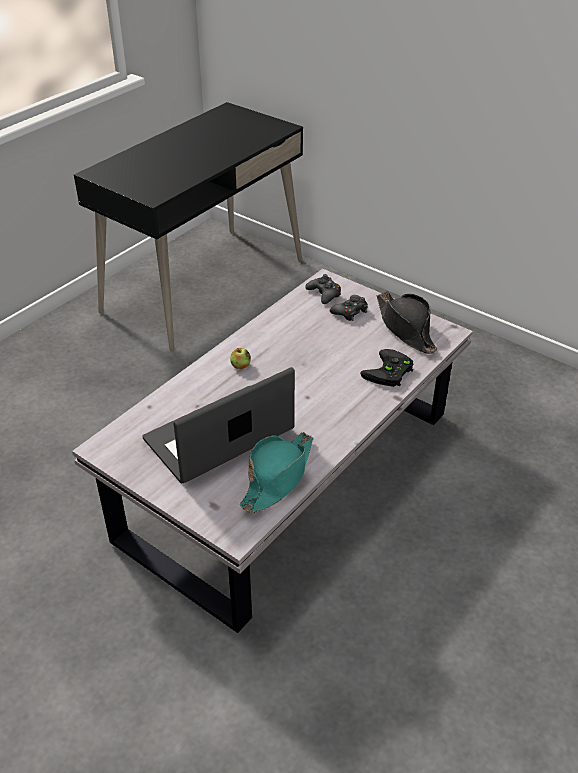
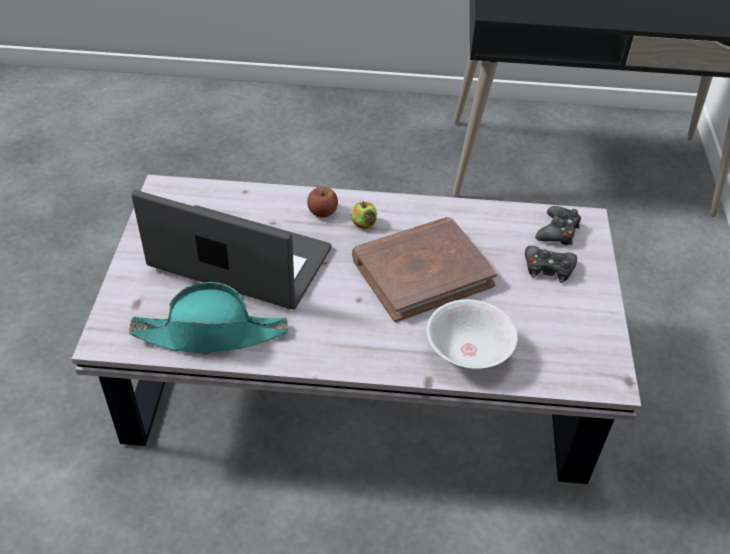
camera: 55 degrees right, 5 degrees up
(210, 378) = (322, 212): none -> apple
(308, 360) = (422, 272): none -> brown book
(389, 373) = (467, 354): black game controller -> white bowl
(406, 328) = (572, 333): black hat -> none

